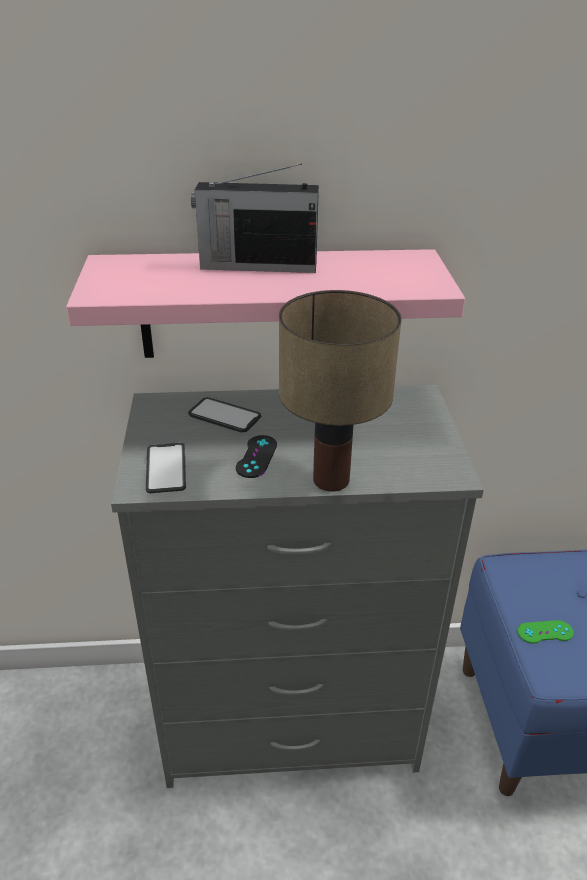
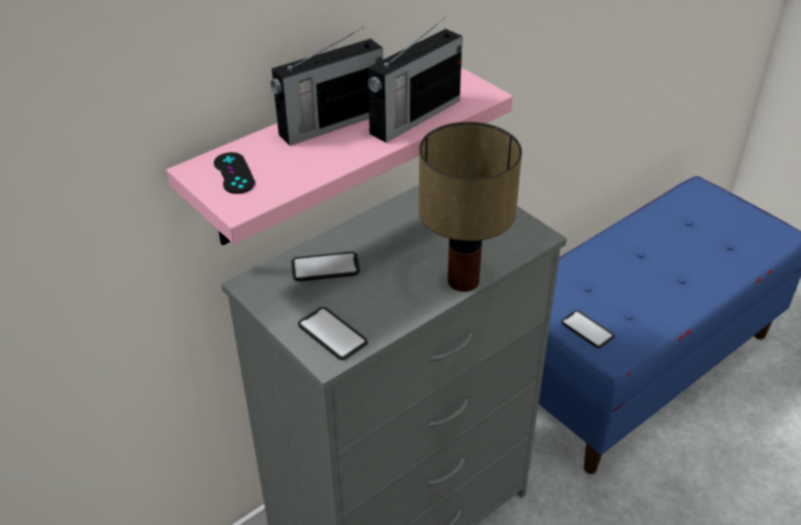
camera: 35 degrees left, 5 degrees up
(256, 456) = (390, 289): black game controller -> black game controller (234, 173)
(337, 283) = (413, 117): none -> radio
(545, 632) = (587, 330): green game controller -> phone

